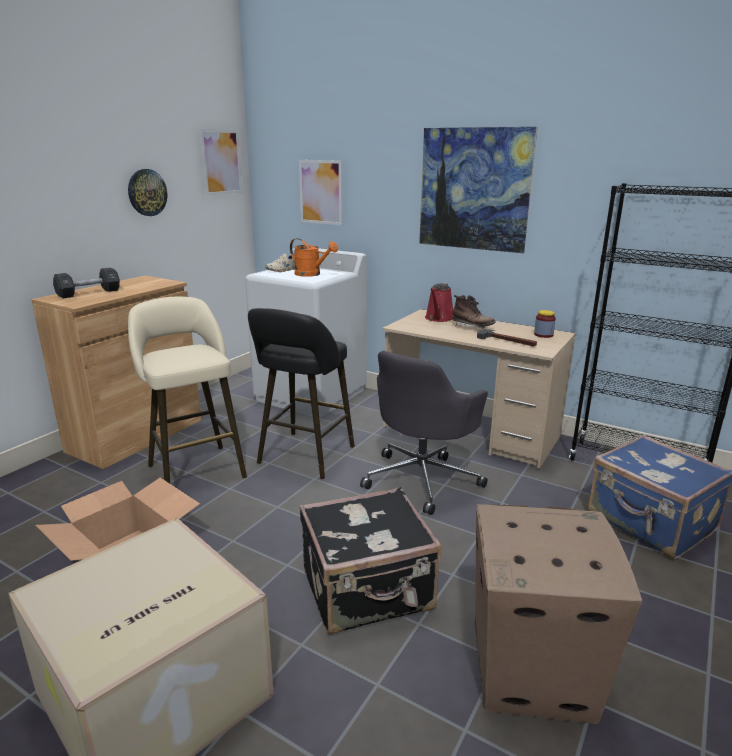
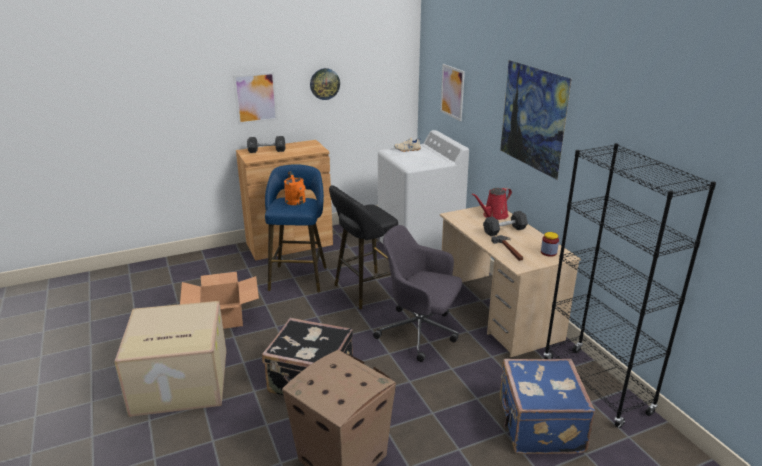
camera: 35 degrees right, 5 degrees up
(194, 468) = (298, 276): beige stool -> blue stool
(221, 162) = (392, 59): picture -> picture (256, 98)
(311, 274) = (420, 158): orange watering can -> orange watering can (296, 202)
(422, 479) = (420, 332): grey office chair -> grey office chair turned 45 degrees clockwise
(472, 327) = (504, 230): brown boot -> black dumbbell

